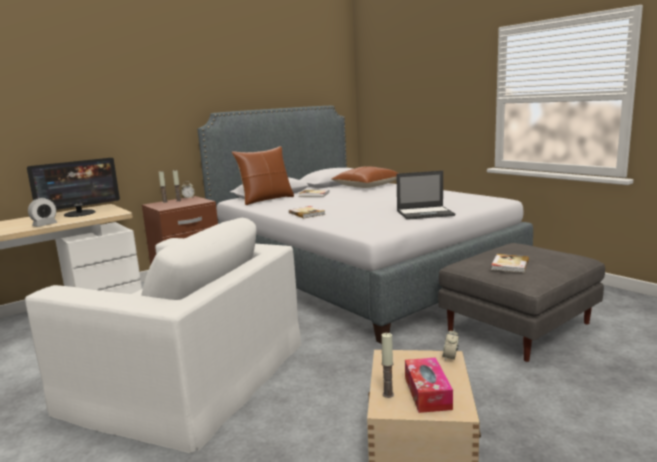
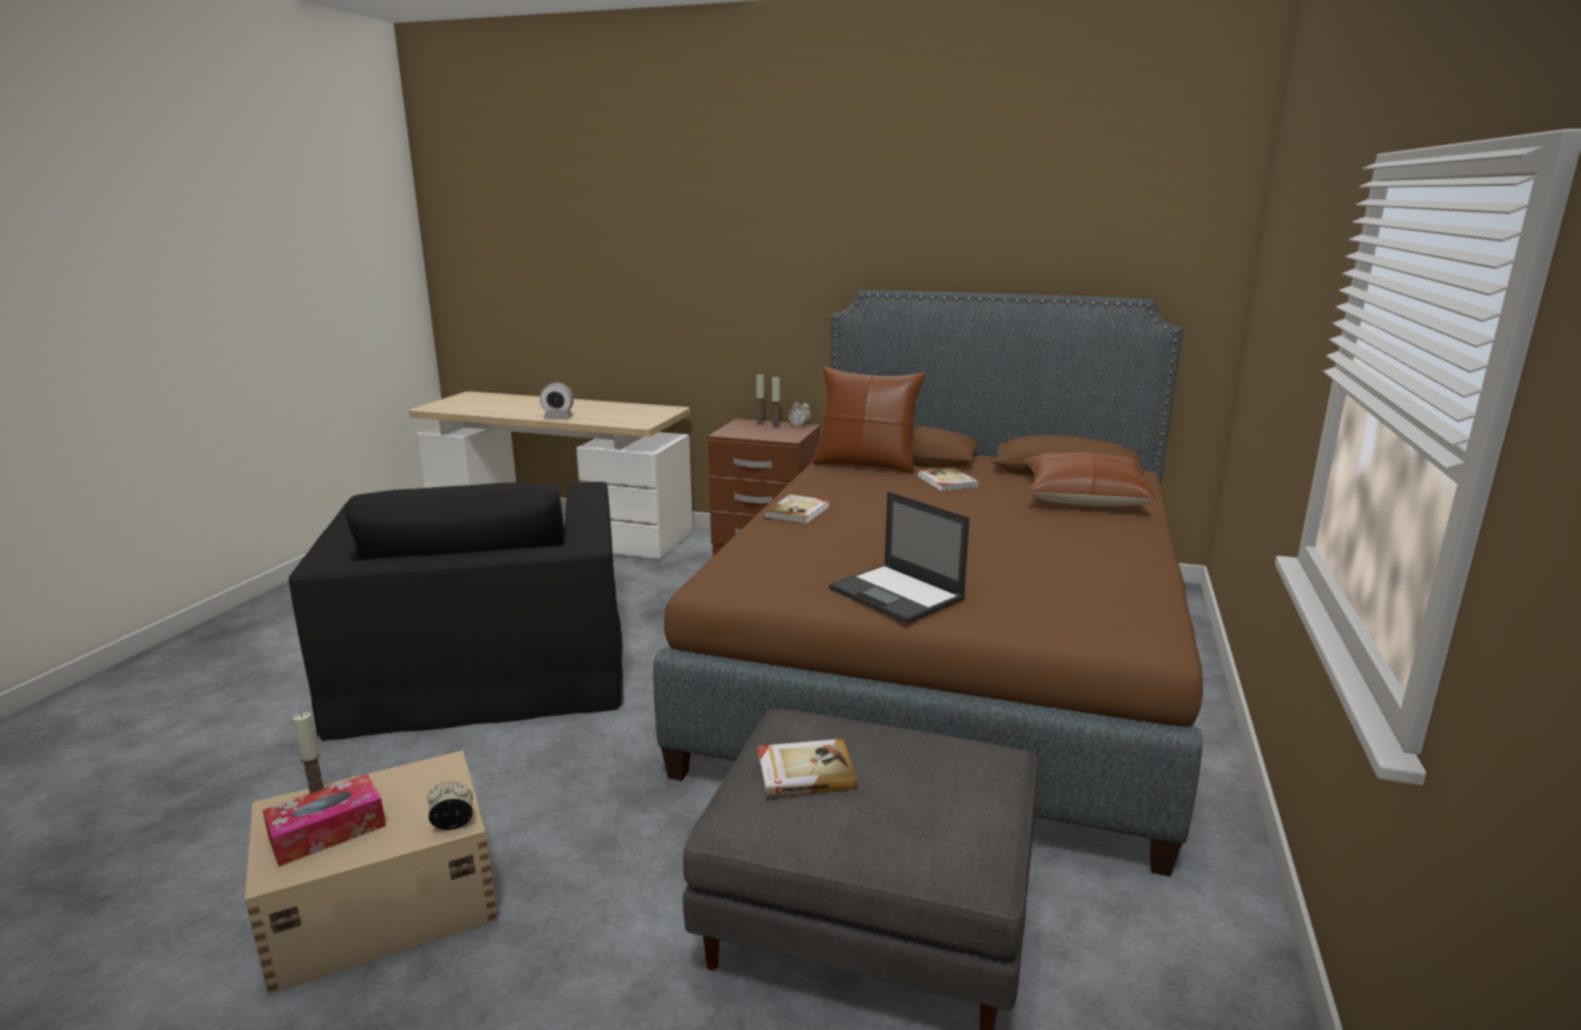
camera: 55 degrees right, 5 degrees up
(80, 213) = (624, 412): monitor -> none
(187, 375) = (486, 665): white armchair -> black armchair
(356, 272) = (949, 659): grey bed -> brown bed

